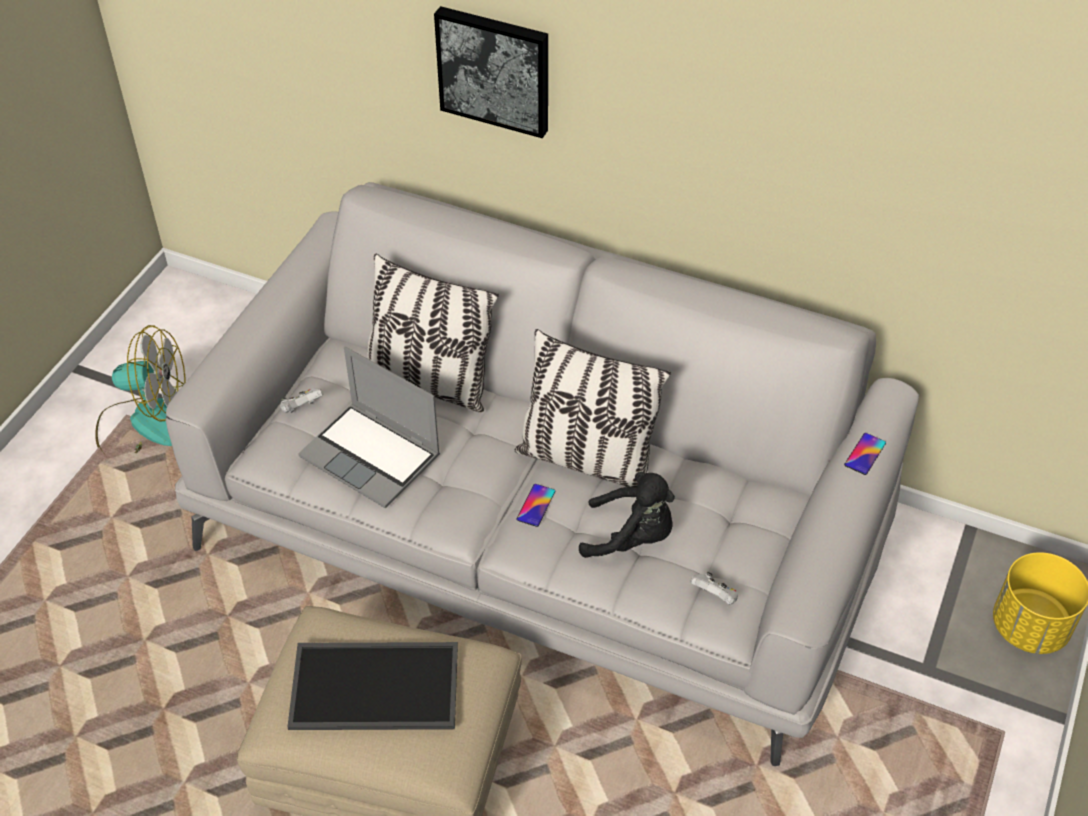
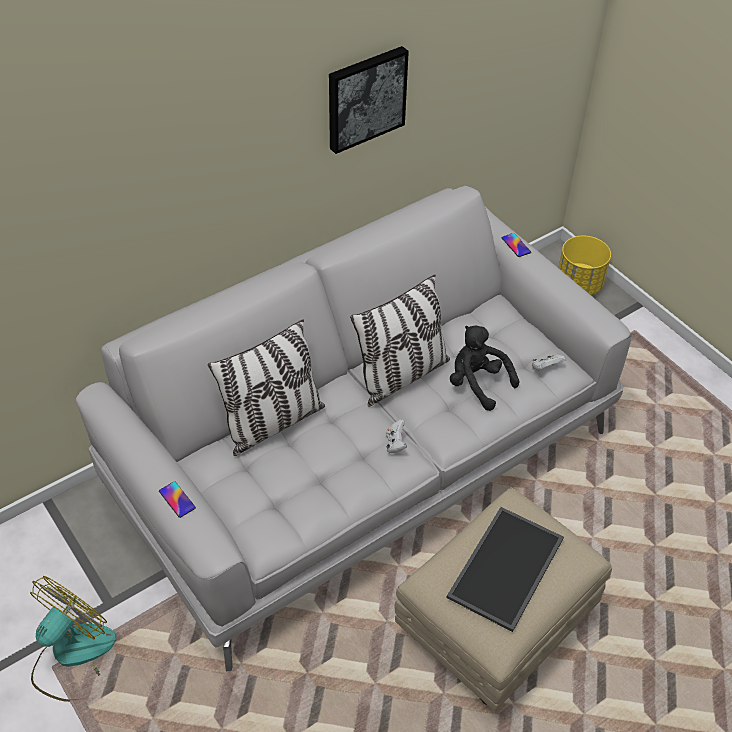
camera: 60 degrees left, 0 degrees up
(301, 408) = (239, 504): white game controller -> white game controller (395, 443)
(373, 456) = (316, 482): laptop -> none
(495, 69) = (185, 185): picture -> picture (365, 98)
(536, 505) = (422, 416): phone -> phone (177, 499)
(631, 537) = (477, 383): black plush toy -> black plush toy turned 90 degrees counterclockwise

